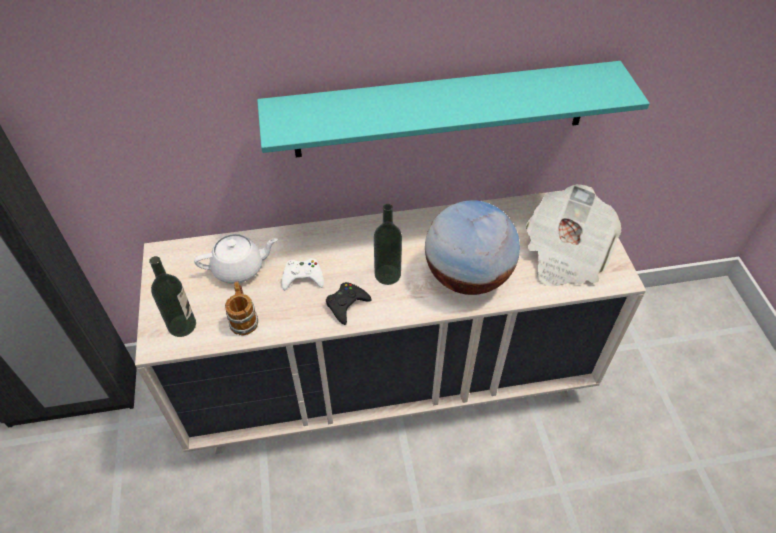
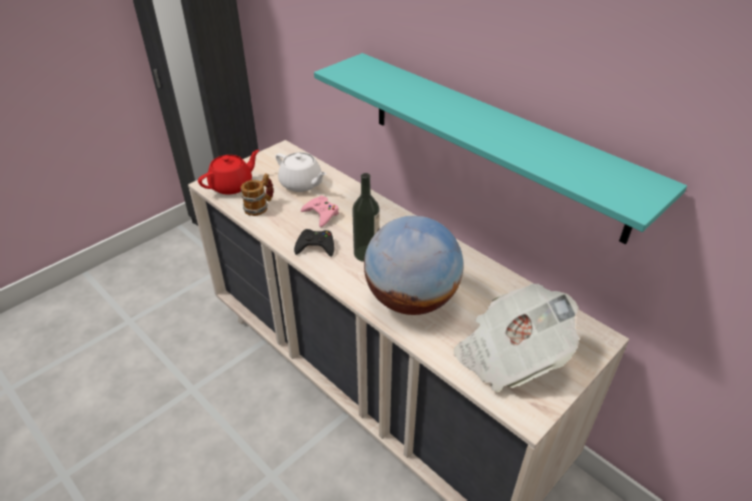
camera: 55 degrees right, 10 degrees down
(182, 325) = (232, 185): bottle -> red teapot
(303, 277) = (321, 214): white game controller -> pink game controller

